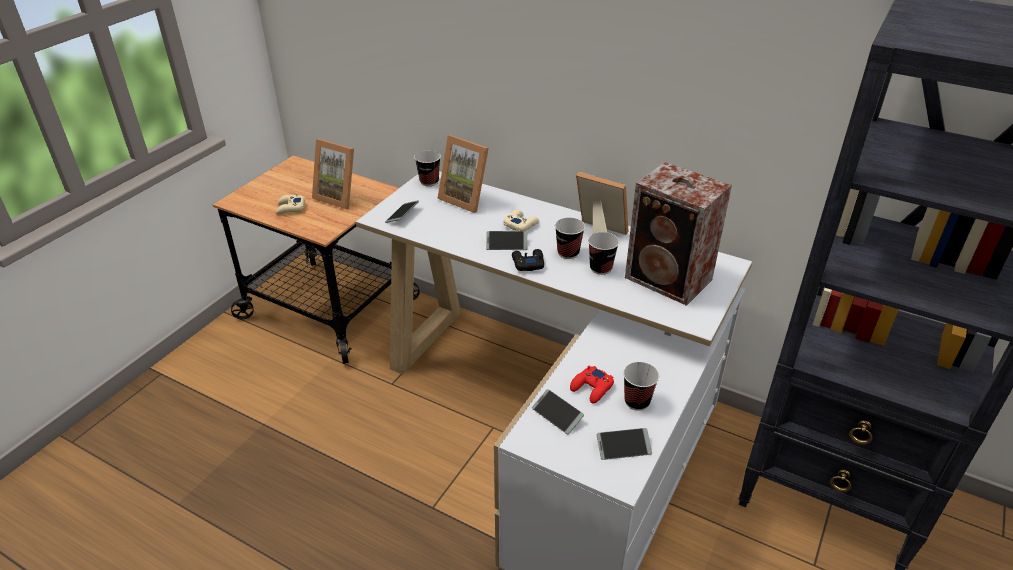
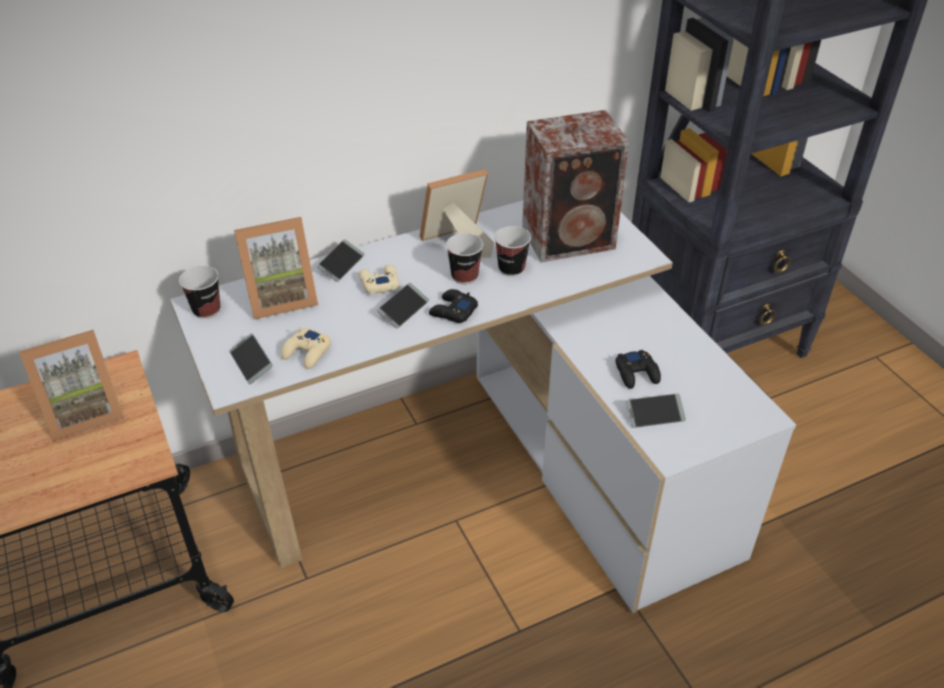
camera: 55 degrees left, 5 degrees up
(290, 208) = (46, 473): beige game controller -> beige game controller (307, 352)
(592, 388) = (637, 373): red game controller -> black game controller
(623, 447) = (726, 394): phone -> phone (341, 265)
(637, 401) = (676, 355): cup -> none

